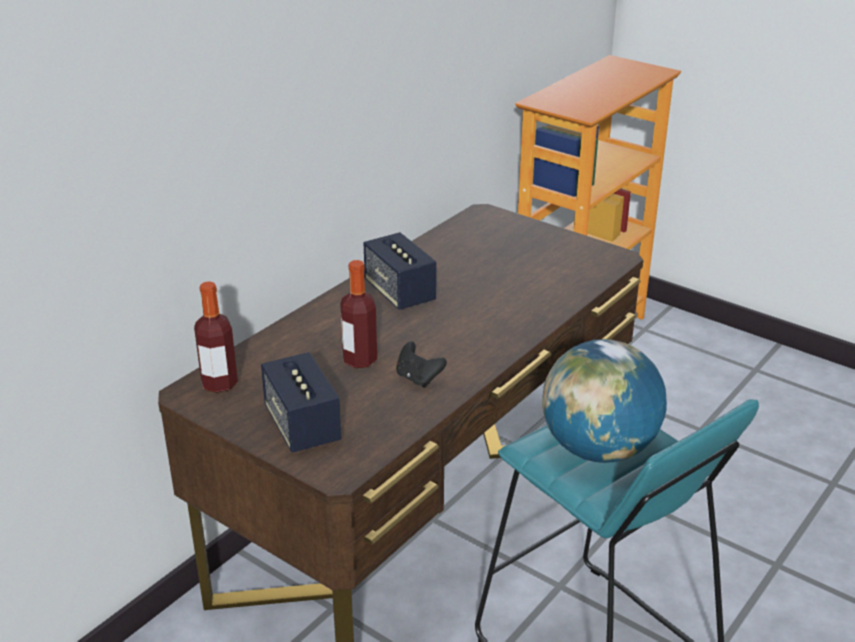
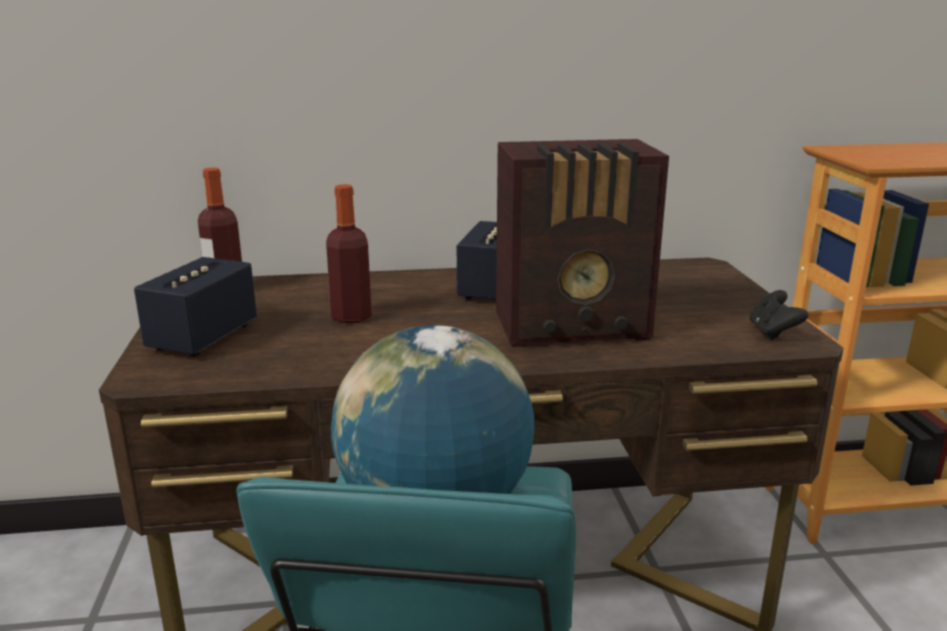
camera: 45 degrees right, 10 degrees down
(418, 378) = (363, 348): black game controller -> black game controller (773, 333)
(500, 301) = (575, 327): none -> radio

